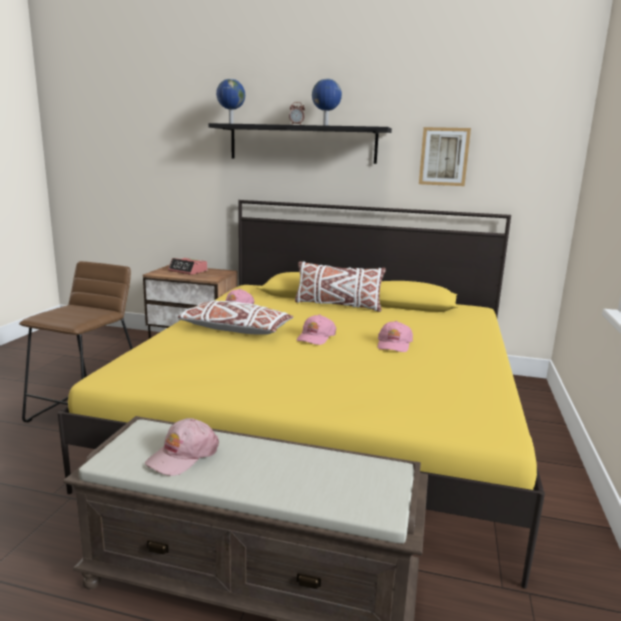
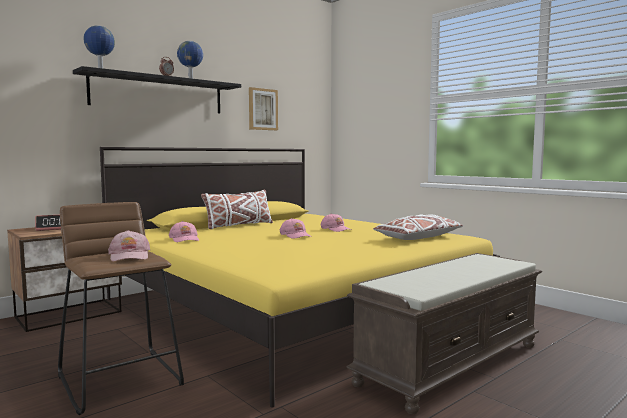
camera: 55 degrees left, 10 degrees down
(183, 455) = (429, 280): pink cap -> pink cap (129, 256)
(235, 329) = (240, 244): white pillow -> white pillow (418, 238)

